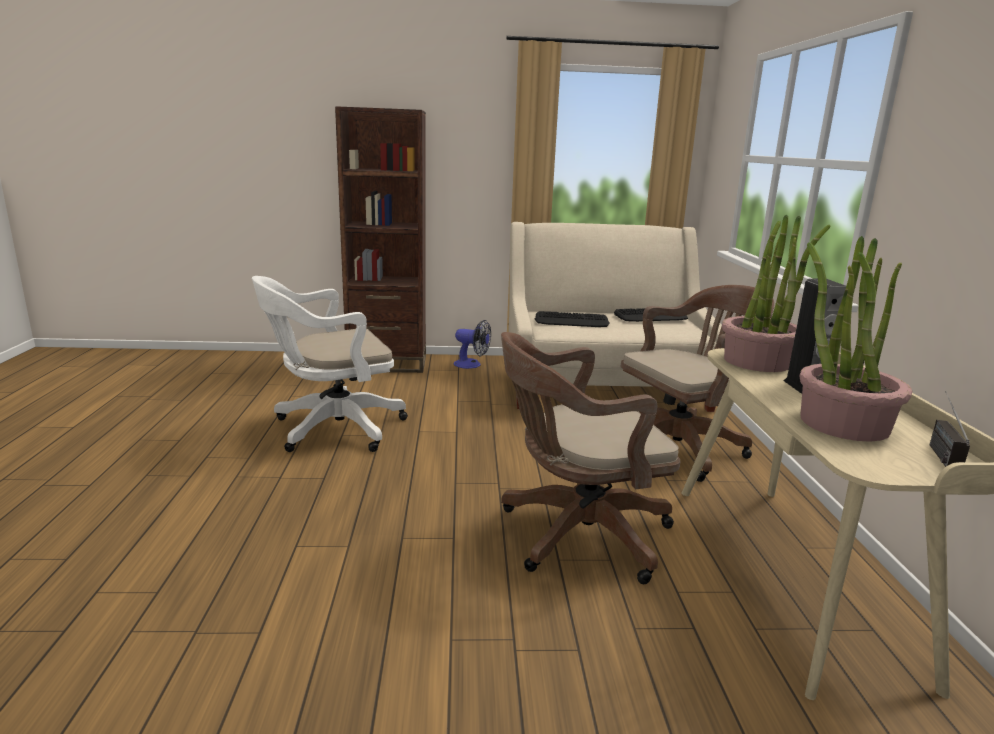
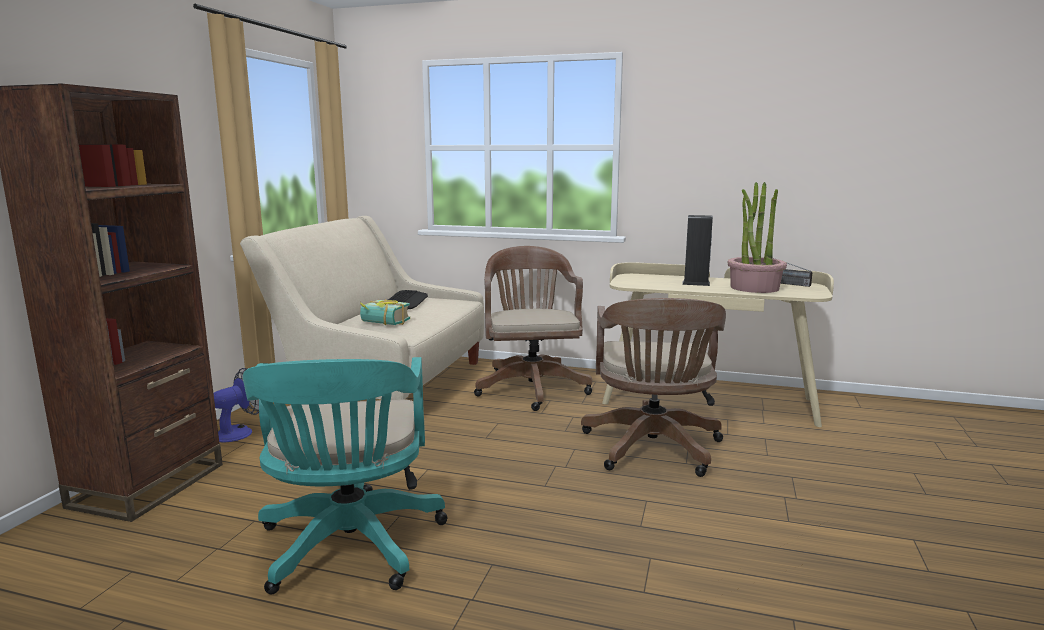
camera: 70 degrees left, 5 degrees down
(332, 429) = (349, 549): white office chair -> turquoise office chair
(572, 321) = (383, 324): keyboard -> book
(757, 361) = (642, 282): potted plant -> none

